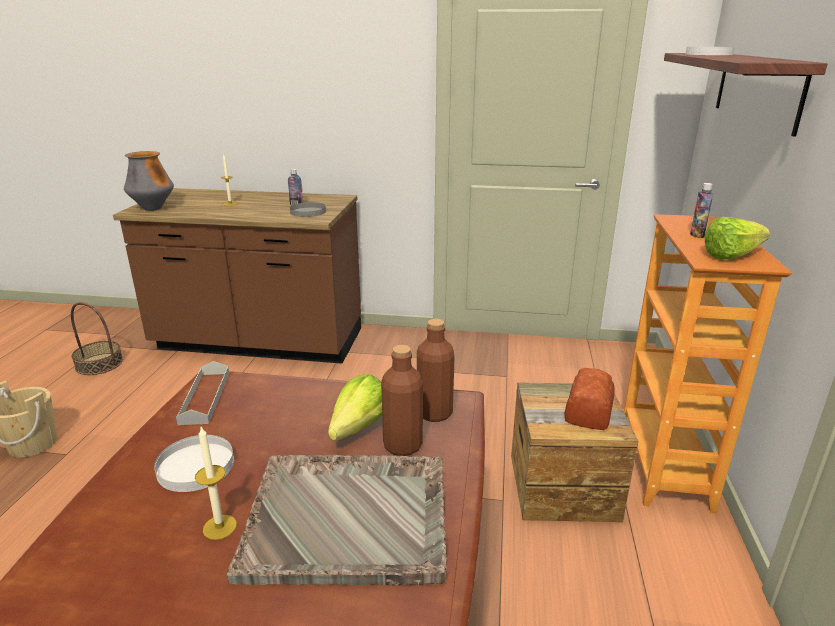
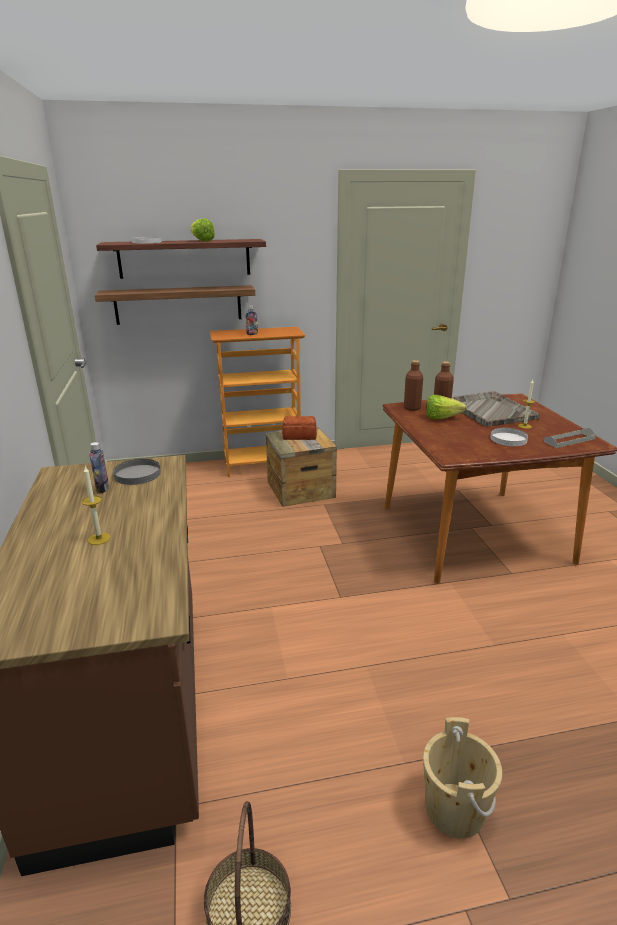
camera: 110 degrees left, 0 degrees up
(153, 208) = (141, 602): vase -> none
(205, 397) = (466, 453): grey tray -> grey tray (569, 440)
(733, 163) = (178, 305): none -> shelf
(736, 256) = (282, 330): lettuce -> lettuce (201, 241)

